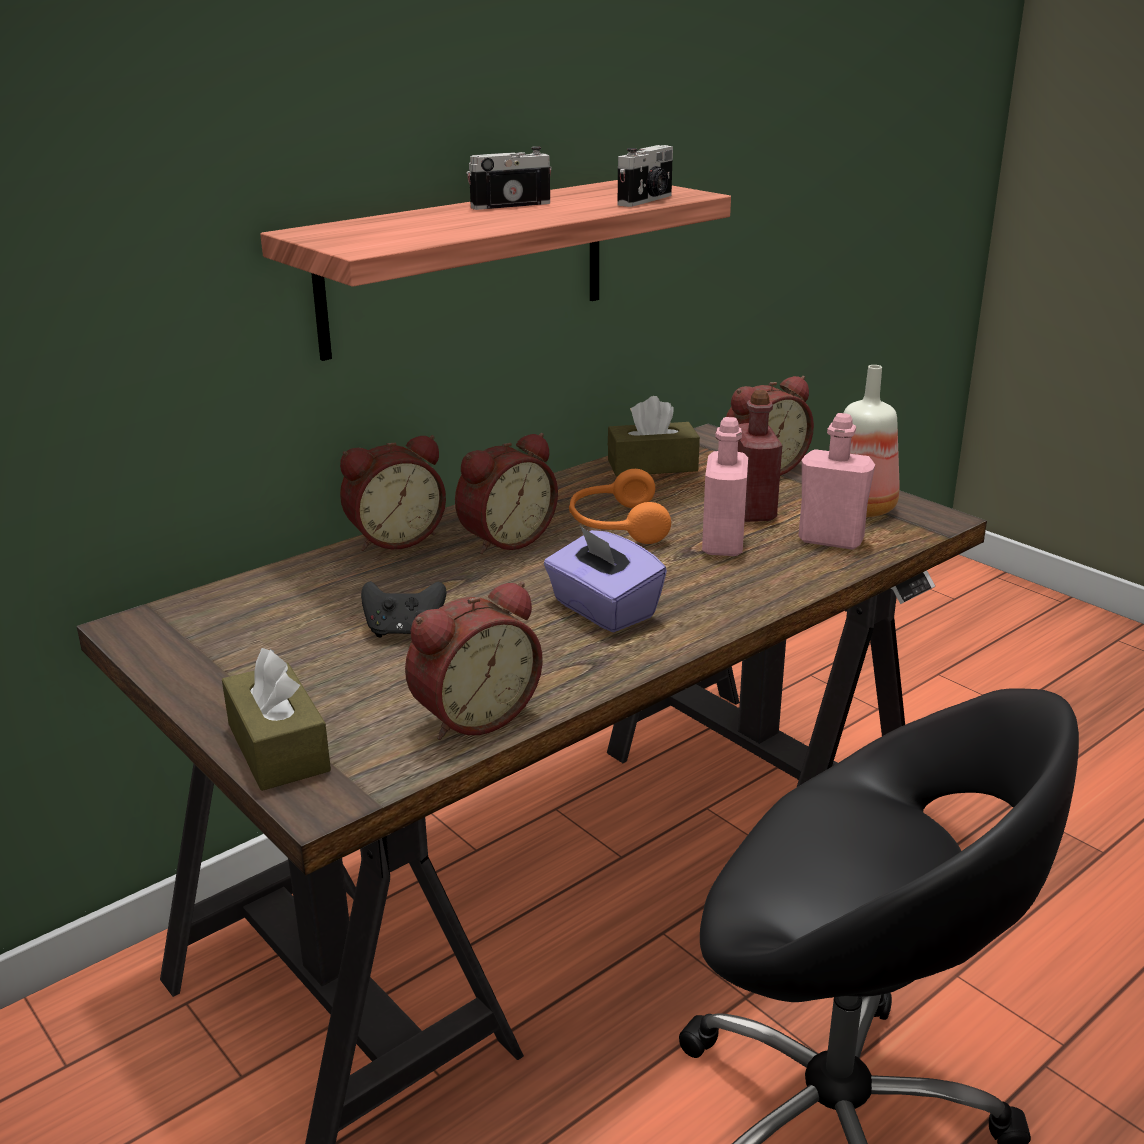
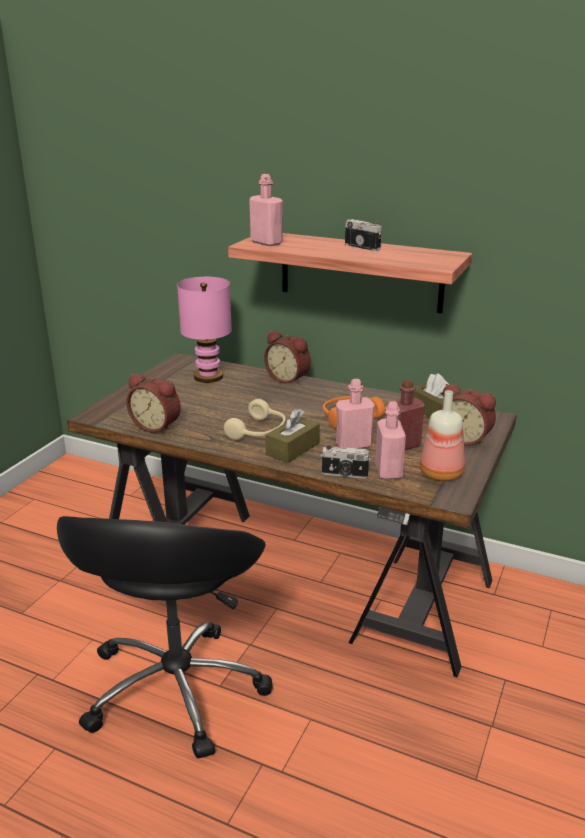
camera: 65 degrees right, 0 degrees up
(276, 612) = (208, 376): none -> pink table lamp
(278, 747) = (119, 402): brown tissue box -> brown tissue box (292, 449)
(374, 238) = (266, 242): none -> pink bottle
(404, 631) = (210, 400): black game controller -> none
(504, 539) = (309, 398): alarm clock -> none
(603, 610) = (259, 431): purple tissue box -> beige headphones
(647, 200) = (409, 262): camera -> camera (344, 475)

